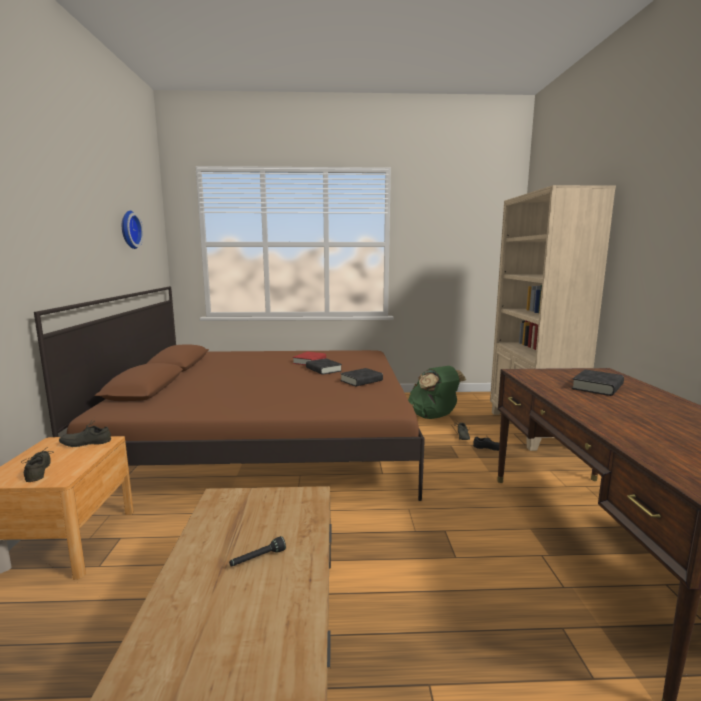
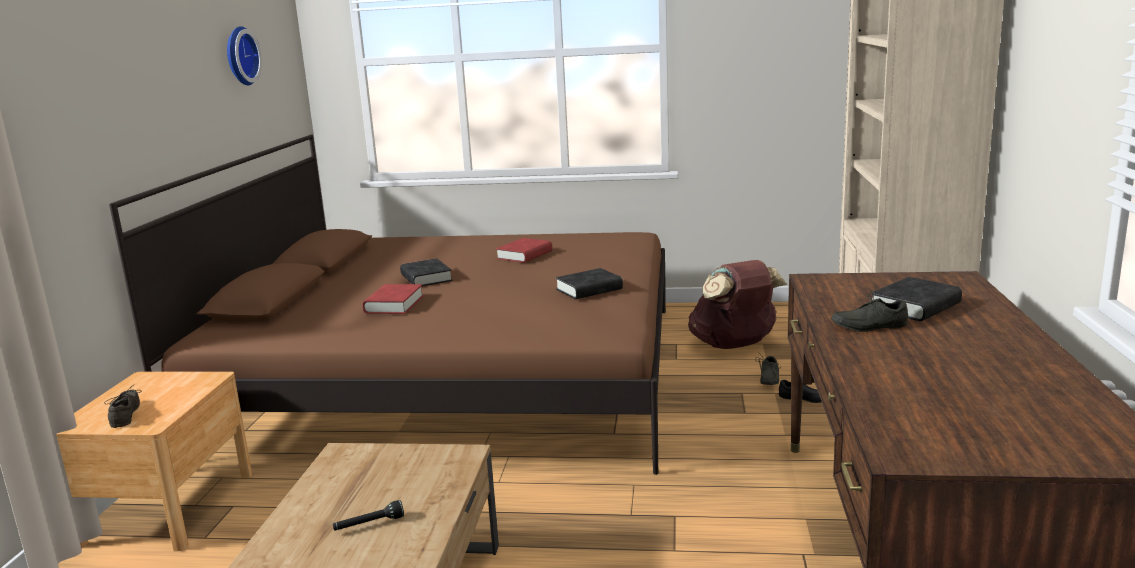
camera: 10 degrees right, 5 degrees up
(86, 442) = (184, 379): grey shoe -> grey shoe (868, 325)
(235, 390) = (394, 304): none -> red book
(323, 369) = (540, 269): black book -> black book (426, 278)
(433, 417) = (734, 345): green backpack -> brown backpack

